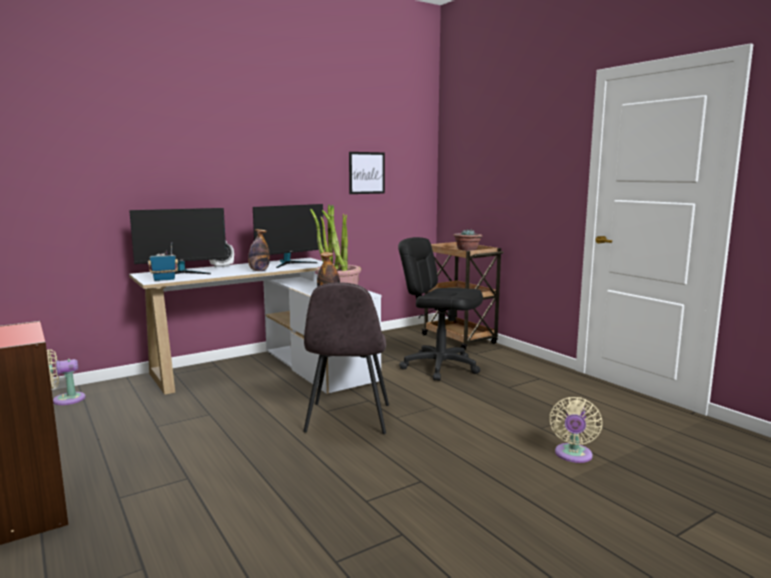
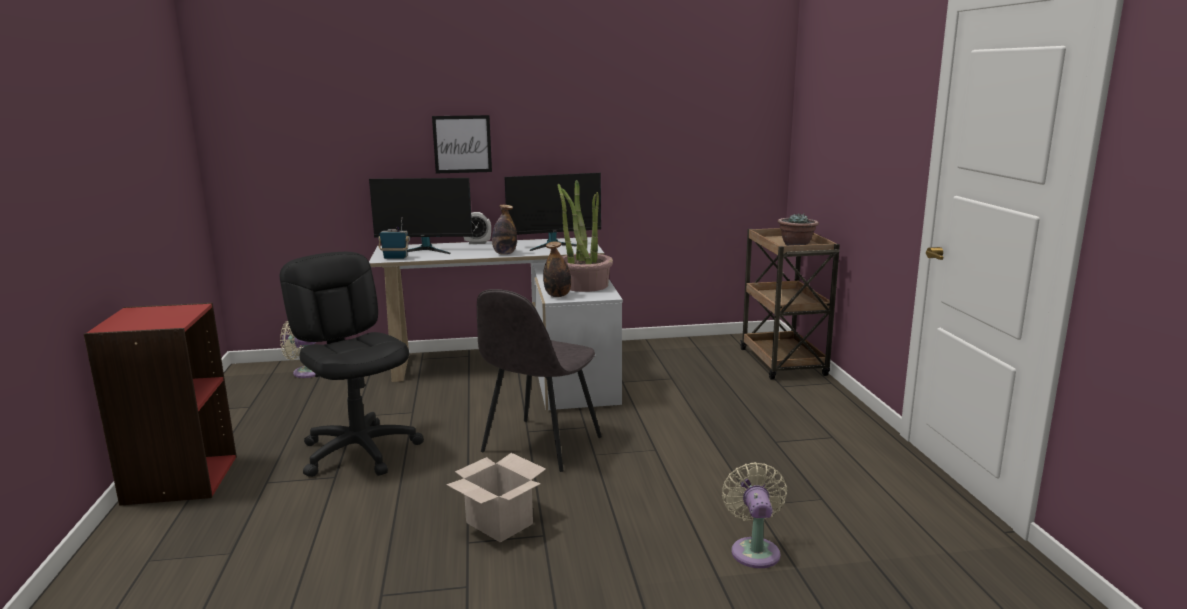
camera: 25 degrees right, 5 degrees up
(366, 173) = (677, 129): picture -> picture (462, 144)
(375, 481) = (497, 523): none -> cardboard box
(440, 366) = (716, 398): black office chair -> black office chair (360, 451)
(573, 456) = (754, 550): beige fan -> beige fan turned 135 degrees clockwise

